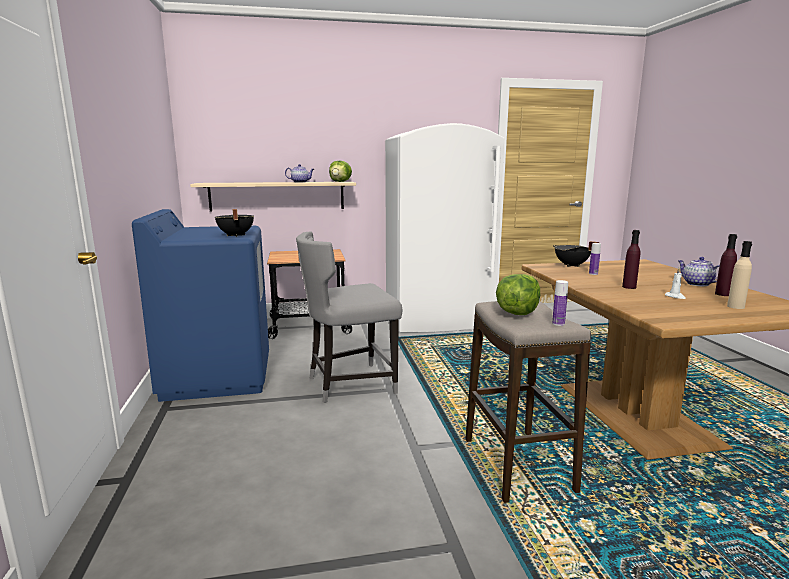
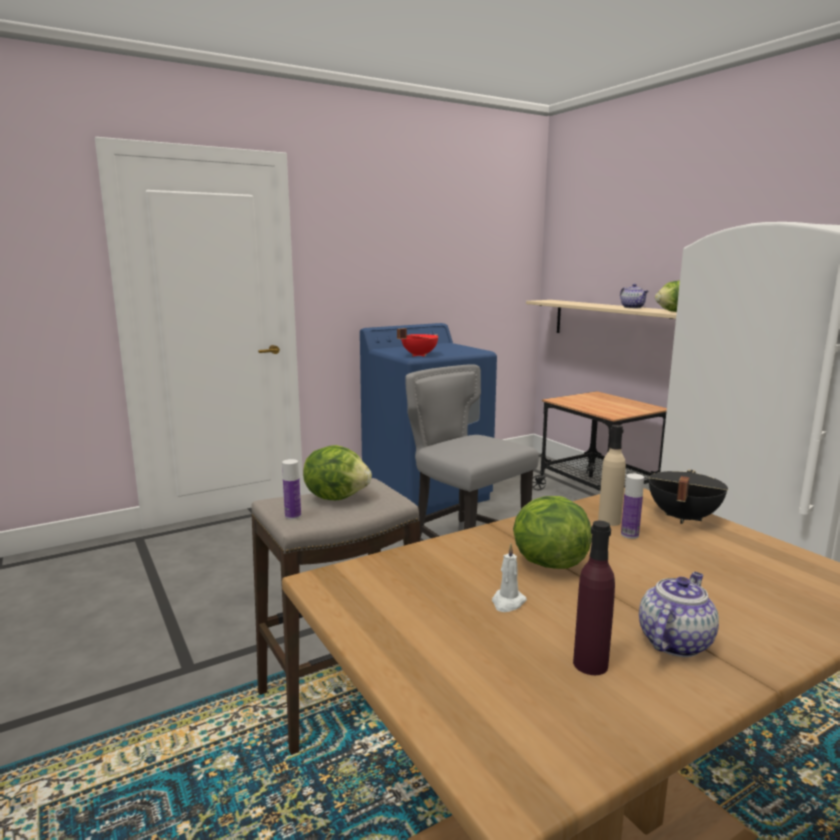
camera: 70 degrees right, 0 degrees up
(235, 235) = (418, 355): black cooking pot -> red cooking pot
(629, 287) = (547, 562): purple bottle -> lettuce
(735, 306) = (474, 664): beige bottle -> beige bottle (609, 521)

